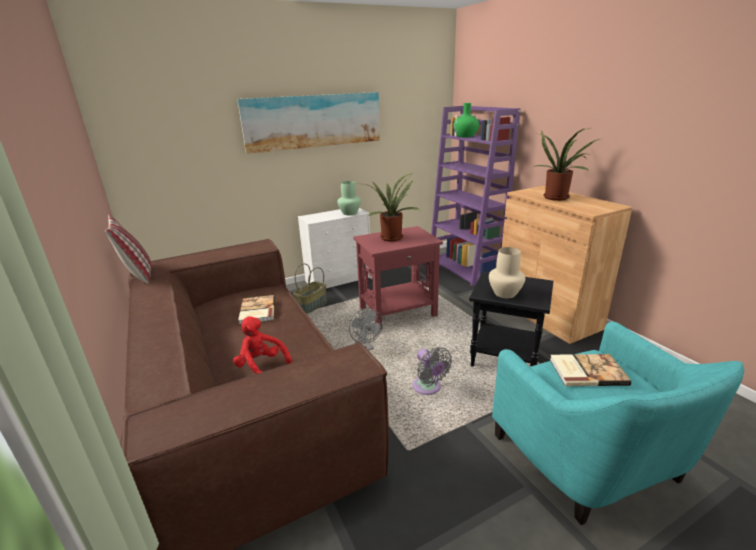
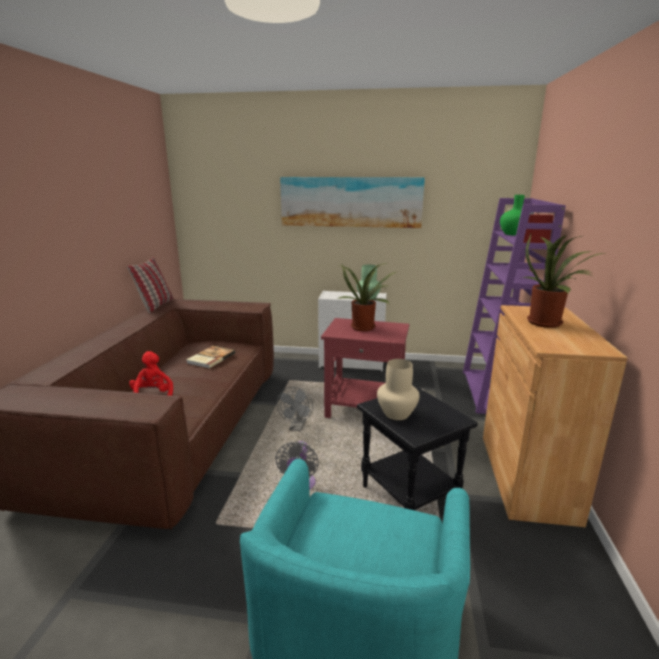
camera: 35 degrees right, 5 degrees down
(312, 306) = (301, 377): basket -> none
(586, 371) = (370, 525): book -> none

